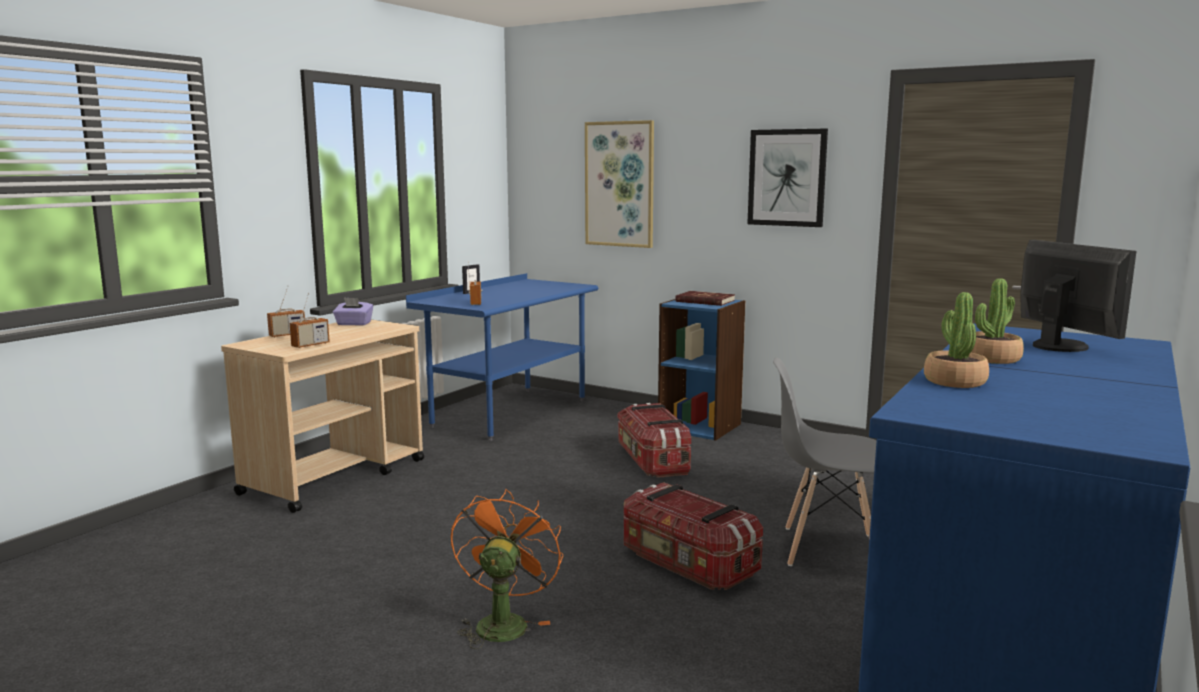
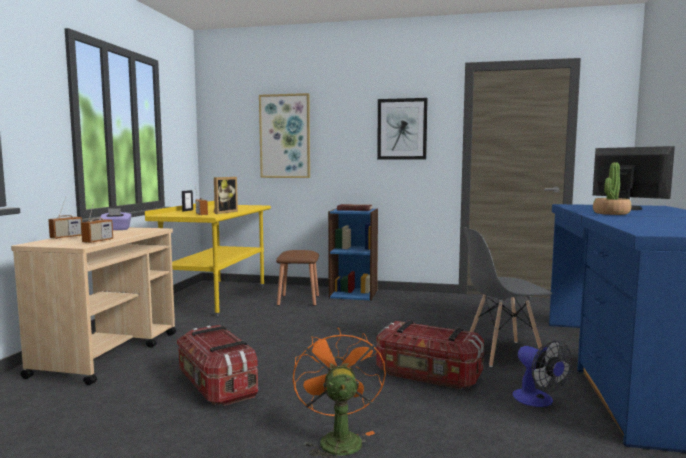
camera: 20 degrees left, 5 degrees down
(509, 299) = (223, 212): none -> picture frame
(510, 413) = (217, 298): blue desk -> yellow desk
(612, 429) = (298, 300): none -> brown stool
(652, 461) = (343, 316): storage box -> storage box (216, 385)
(804, 624) = (538, 401): none -> fan
(954, 381) = (625, 221): potted plant -> none

